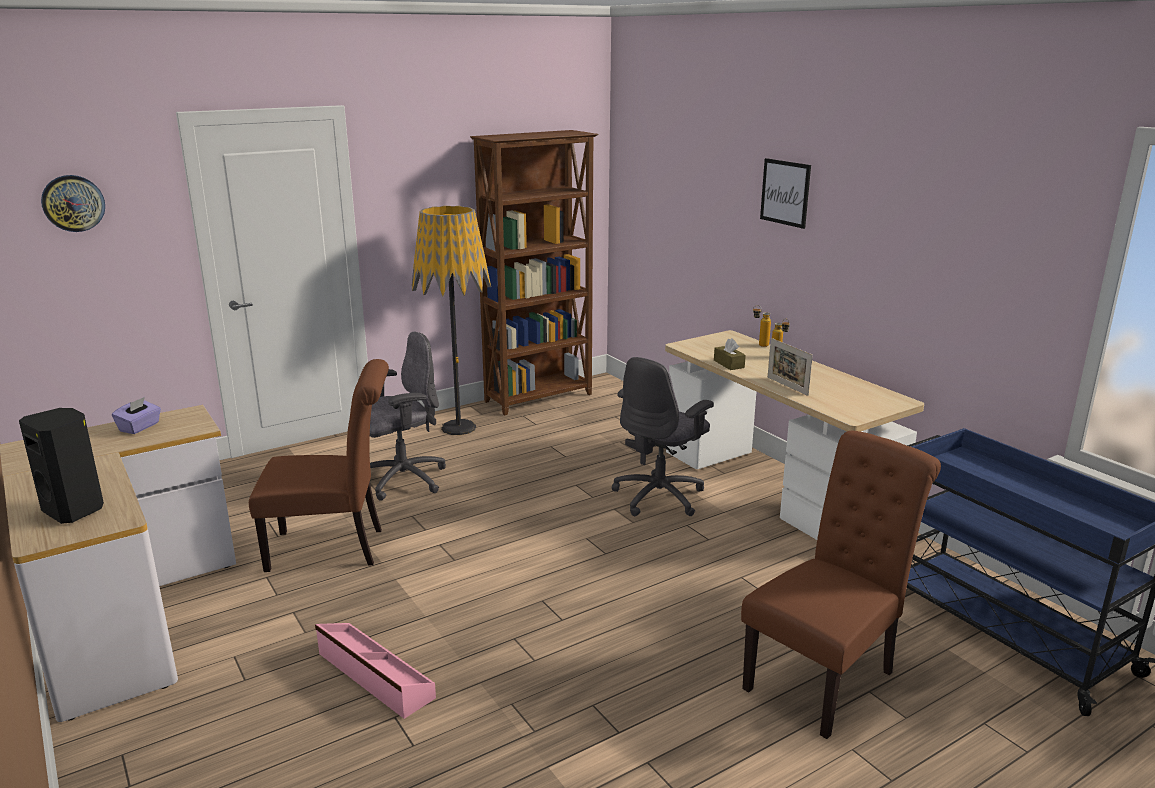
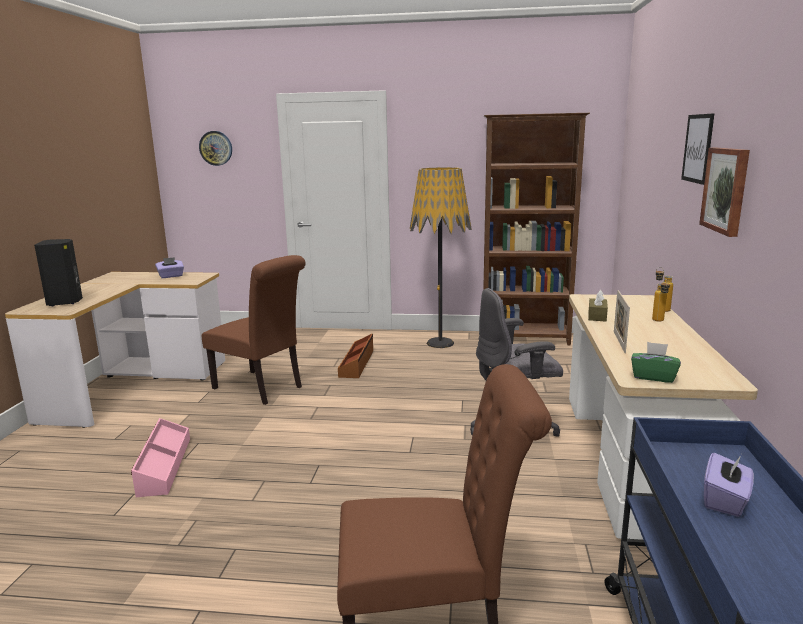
camera: 40 degrees right, 5 degrees down
(402, 480) = (357, 363): grey office chair -> brown storage box
(843, 237) = (726, 190): none -> picture
(858, 411) = (653, 377): none -> green tissue box
(1005, 486) = (725, 500): none -> purple tissue box

